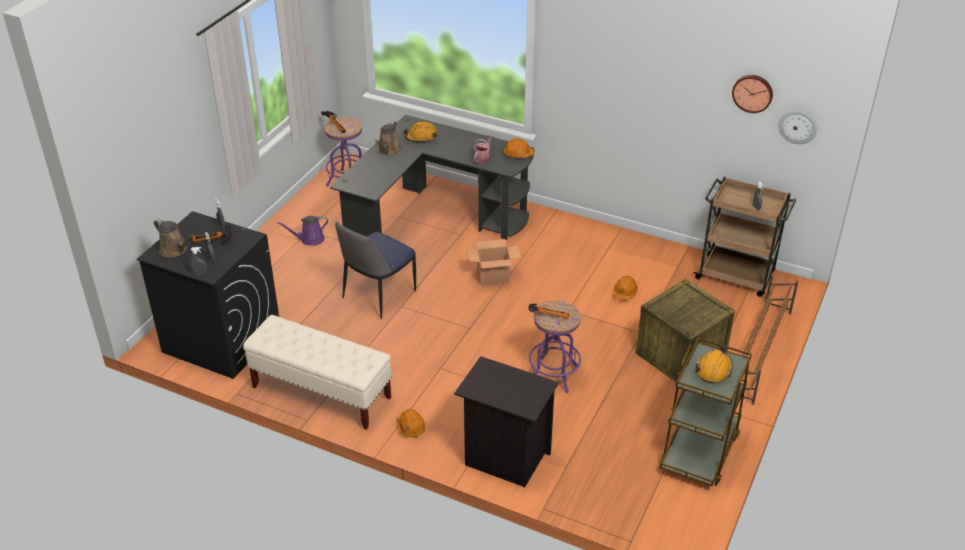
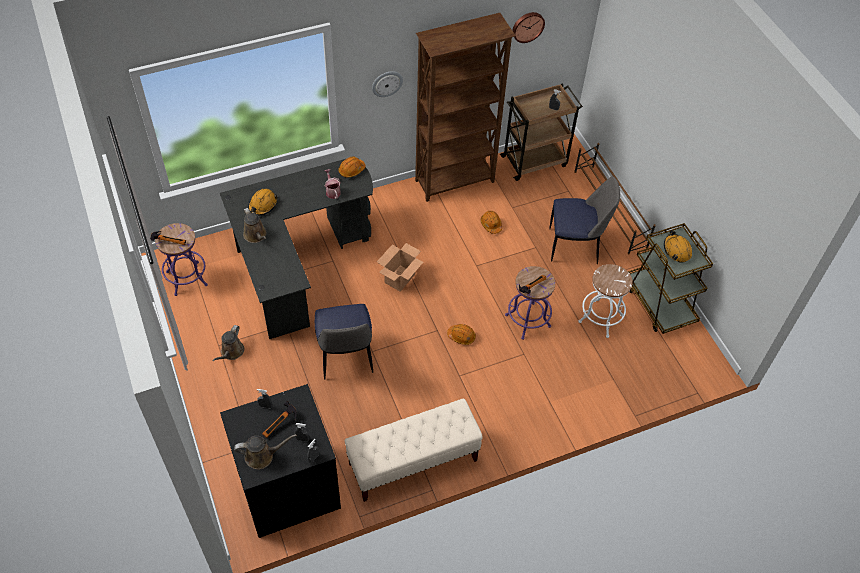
camera: 50 degrees left, 15 degrees up
(310, 240) = (231, 352): purple watering can -> brown watering can
(411, 427) = (499, 433): orange hard hat -> orange hard hat (461, 336)
(504, 458) = (576, 404): black nightstand -> none
(622, 420) = (600, 318): none -> white stool
(639, 247) = (455, 181): none -> brown bookcase
(680, 356) = (575, 246): crate -> chair
(797, 126) = (562, 34): wall clock -> wall clock (387, 83)

